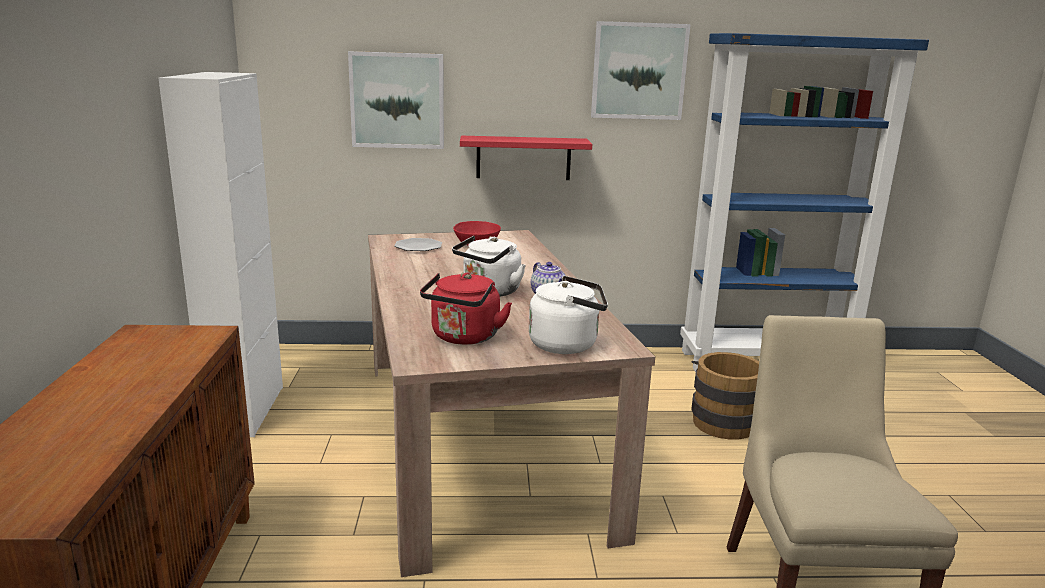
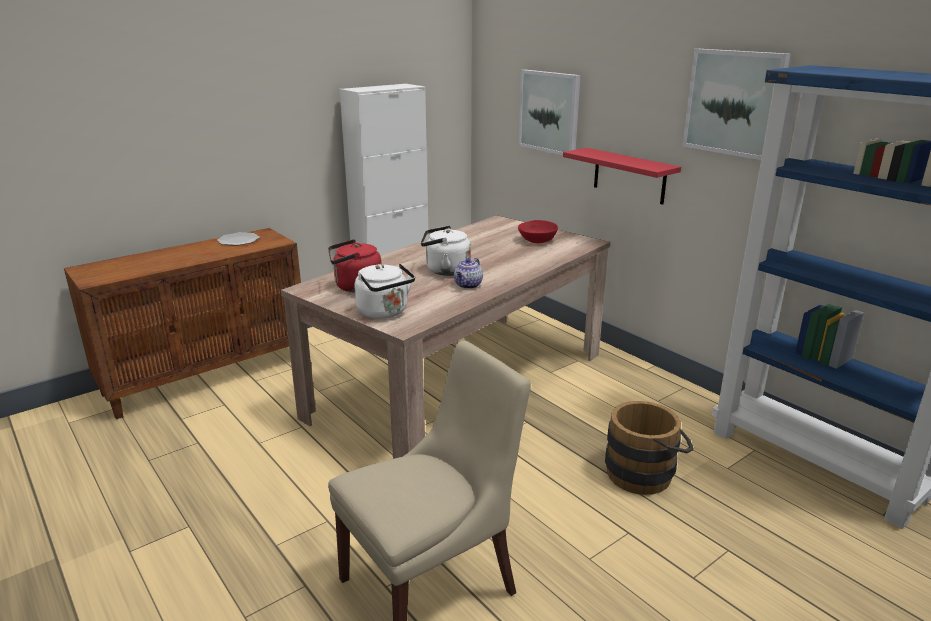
camera: 55 degrees right, 5 degrees up
(418, 246) = (498, 231): plate -> plate (238, 240)

